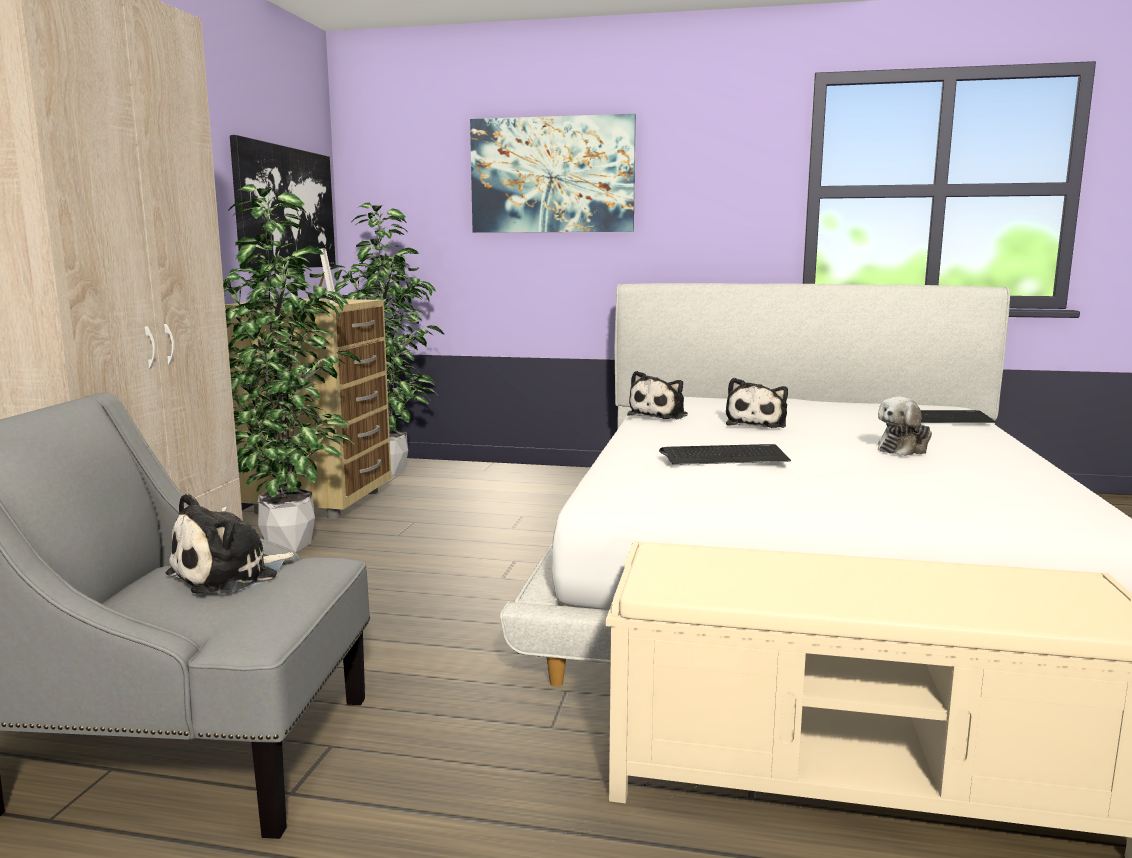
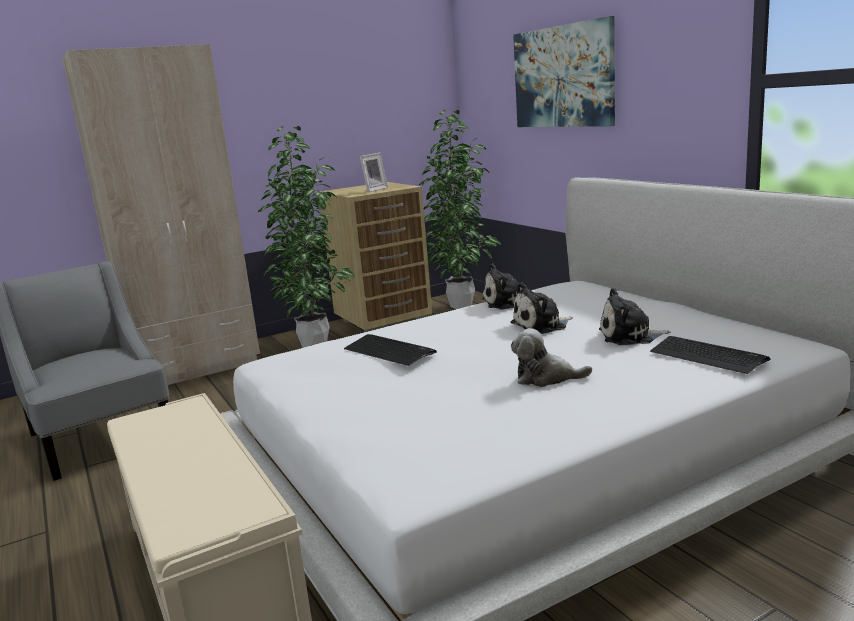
camera: 50 degrees right, 5 degrees up
(230, 575) = (98, 359): plush toy -> plush toy (629, 336)
(285, 208) = (392, 119): picture -> none

